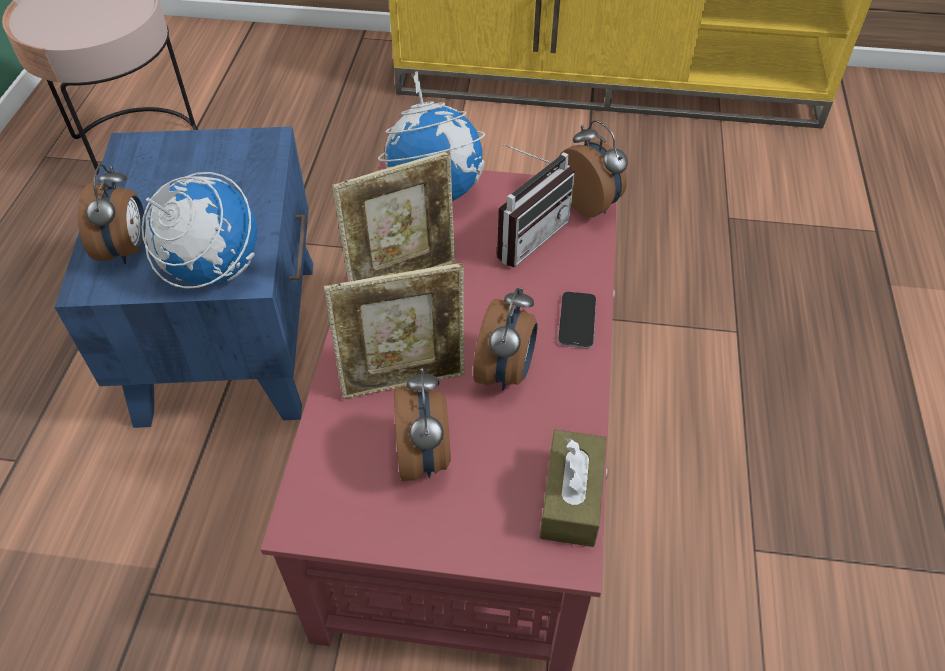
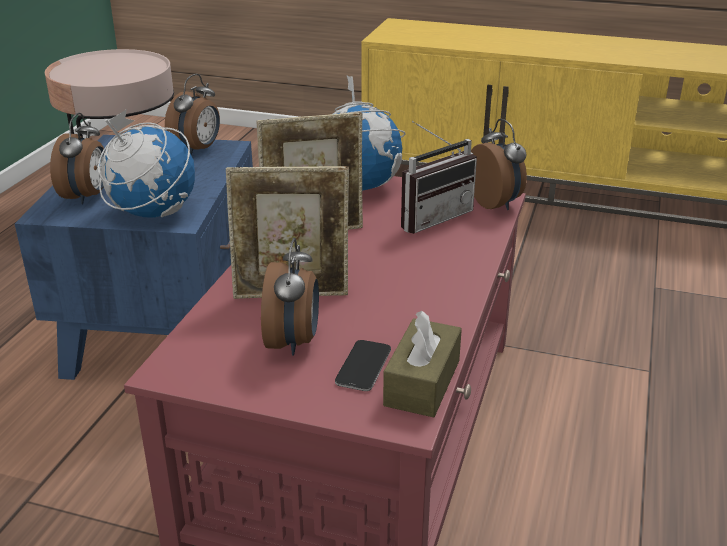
camera: 10 degrees right, 20 degrees down
(506, 371) = (386, 297): alarm clock -> alarm clock (198, 150)
(577, 321) = (462, 272): phone -> phone (363, 366)

